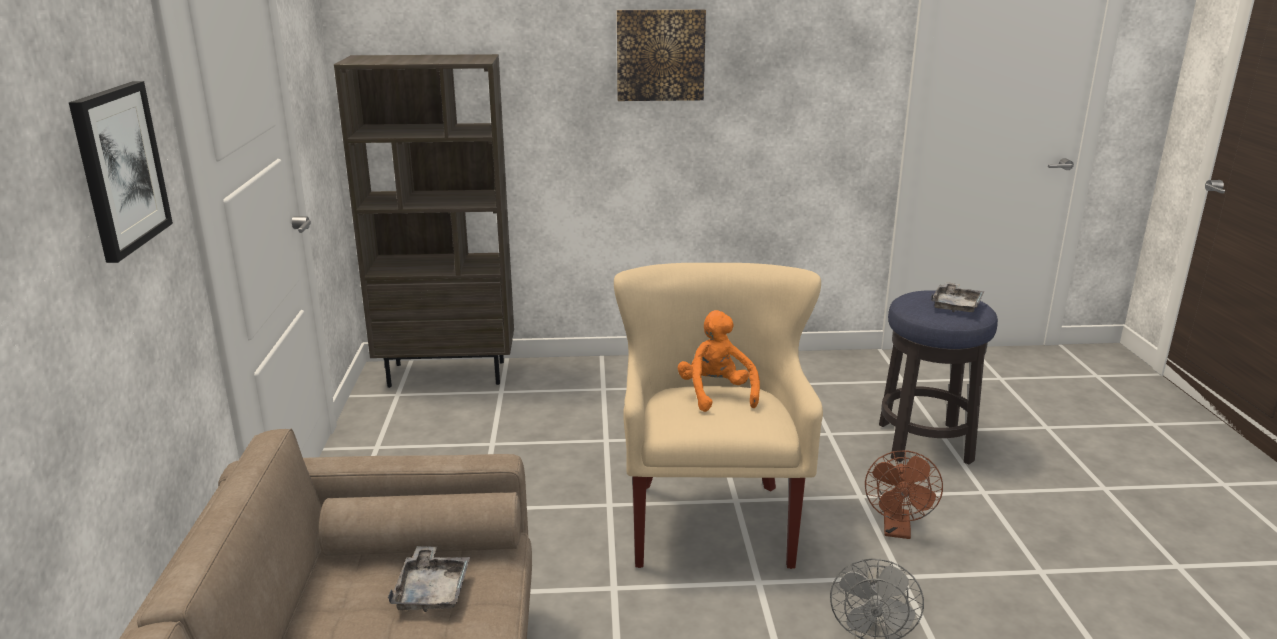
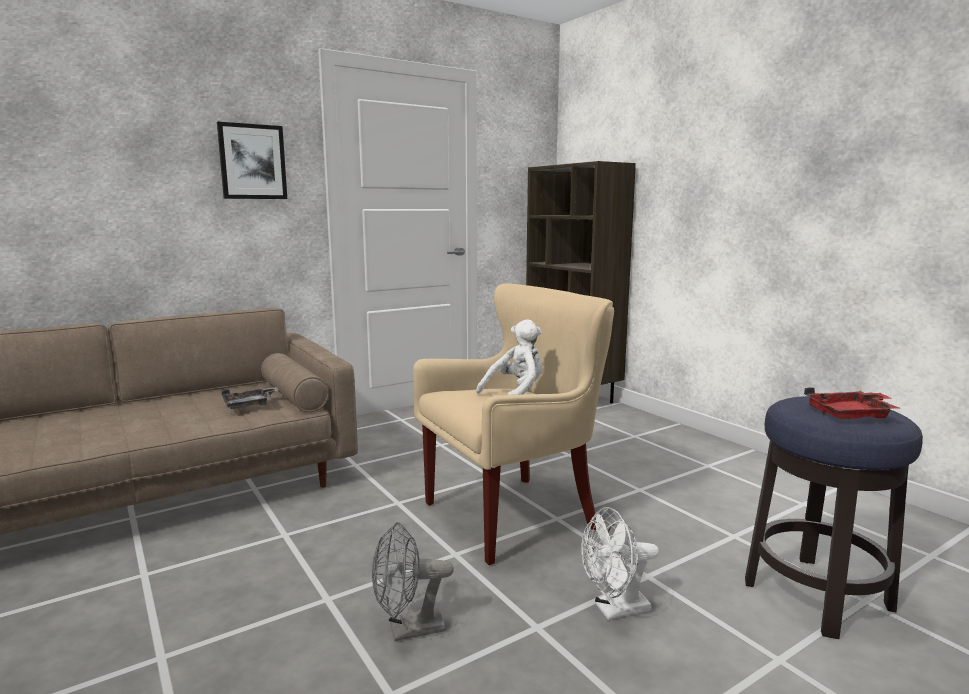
camera: 60 degrees right, 10 degrees down
(660, 55) = (746, 156): picture -> none
(716, 394) = (516, 393): orange plush toy -> white plush toy
(897, 530) = (615, 610): brown fan -> white fan
(956, 305) = (851, 415): grey tray -> red tray

